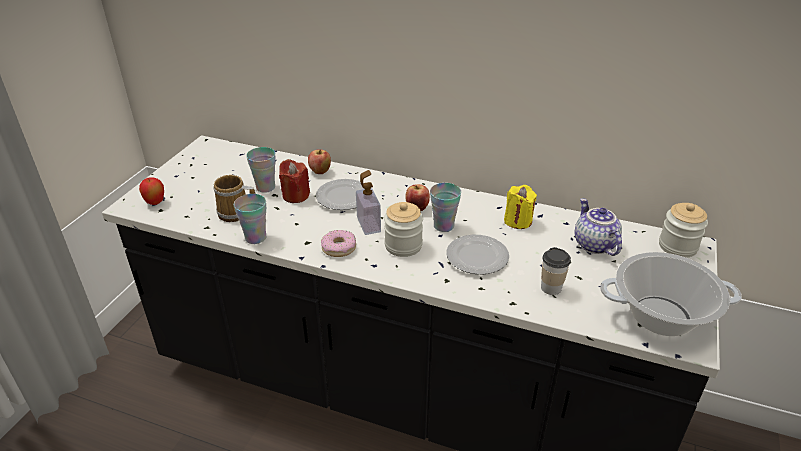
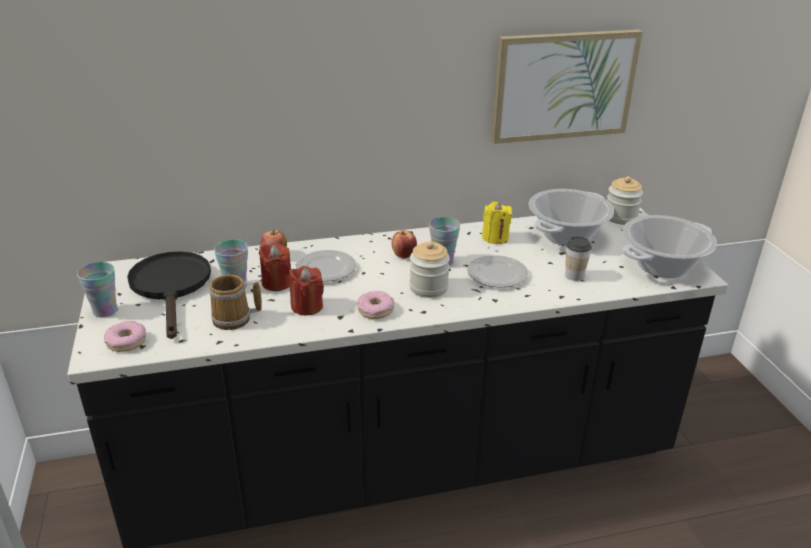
camera: 35 degrees left, 5 degrees down
(155, 203) = (126, 341): apple -> donut
(226, 172) = (171, 287): none -> black frying pan
(255, 238) = (284, 331): cup -> cup (105, 311)
(294, 224) = (307, 306): none -> red candle
(368, 225) = (378, 283): soap dispenser -> none
(593, 244) = (567, 236): teapot -> cooking pot
(635, 82) = (563, 85): none -> picture

